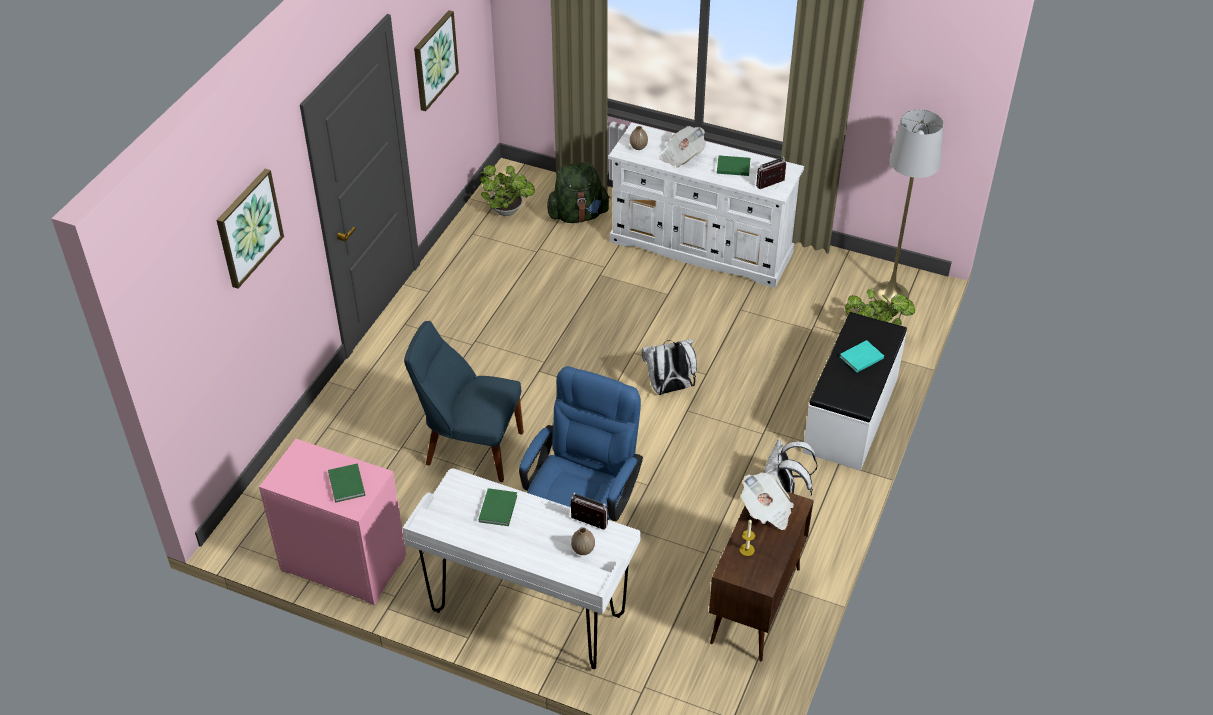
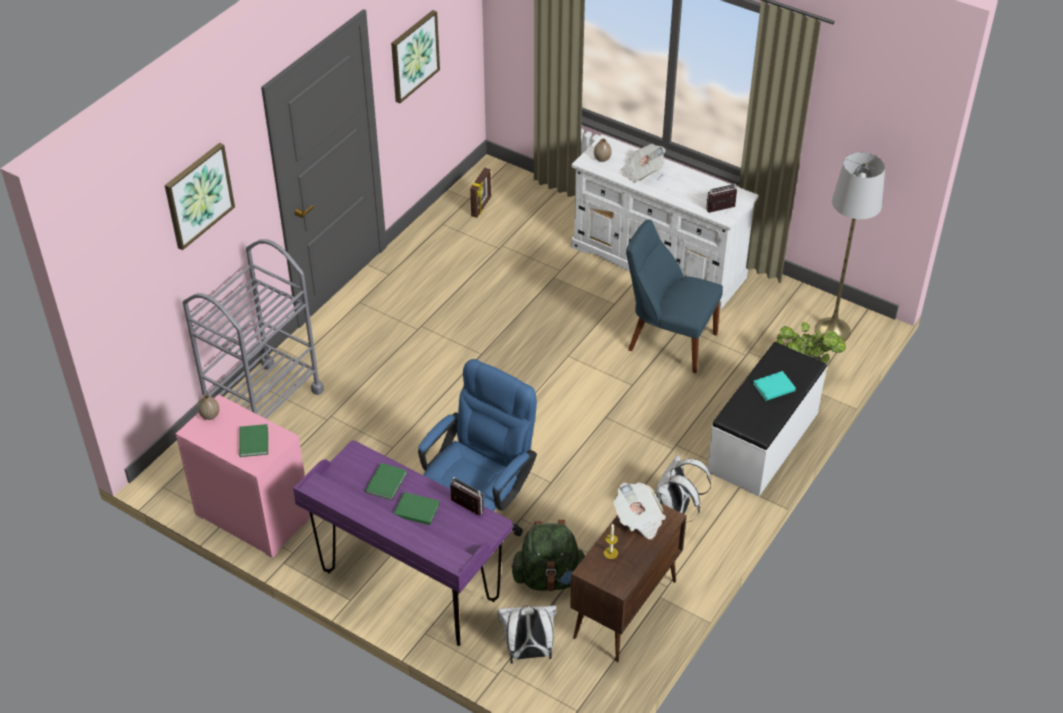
camera: 10 degrees right, 0 degrees up
(328, 444) = (264, 405): none -> grey cart
(470, 447) = (393, 425): blue chair -> blue chair (668, 341)
(509, 211) = (481, 207): potted plant -> picture frame
(527, 615) = (409, 587): white desk -> purple desk
(578, 215) = (547, 218): green backpack -> green backpack (549, 578)
(583, 550) = (454, 531): vase -> vase (210, 415)
(669, 388) = (593, 394): white backpack -> white backpack (528, 653)
(732, 166) = (688, 188): green book -> green book (416, 509)

